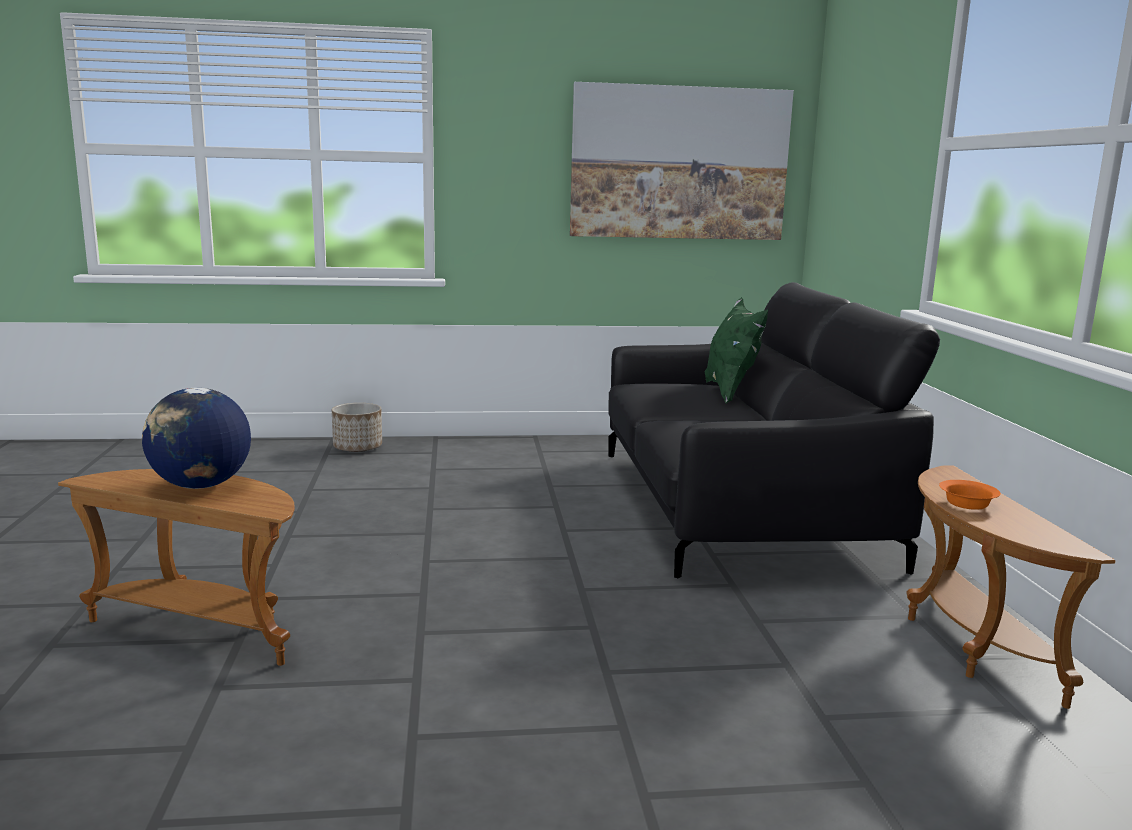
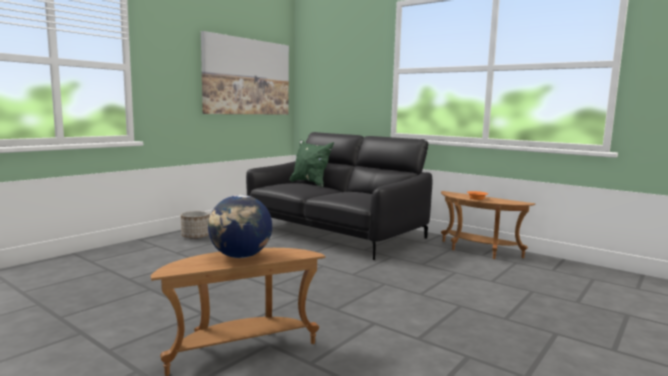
camera: 45 degrees left, 5 degrees down
(358, 447) = (104, 254): planter -> planter (195, 236)

